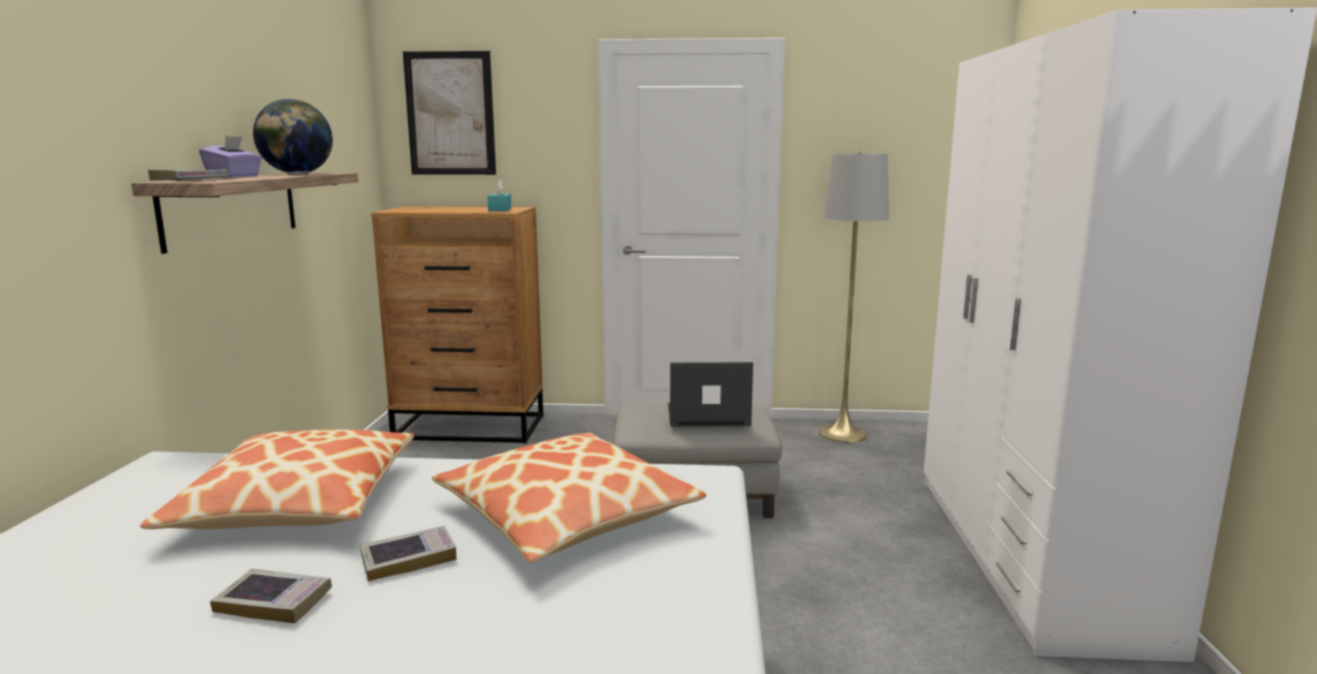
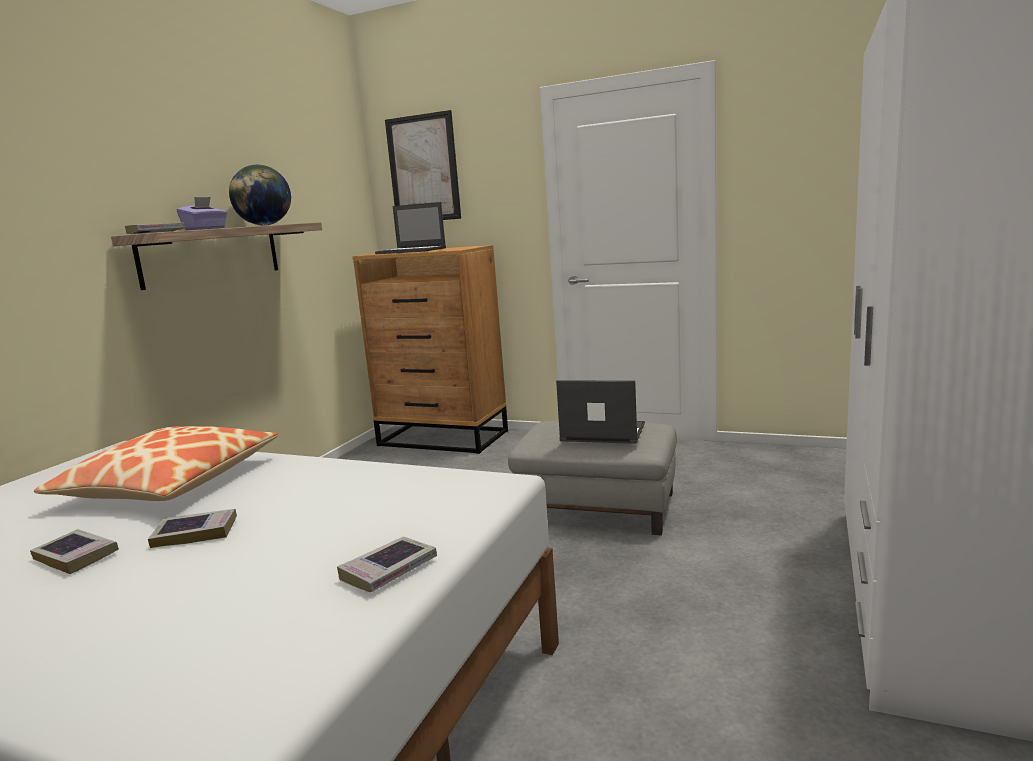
camera: 20 degrees right, 0 degrees up
(444, 209) = (412, 251): none -> laptop
(500, 210) = (455, 248): turquoise tissue box -> none
(565, 515) = (346, 508): pillow -> none
(686, 575) = (389, 570): none -> book
(842, 434) = (783, 459): grey floor lamp -> none

